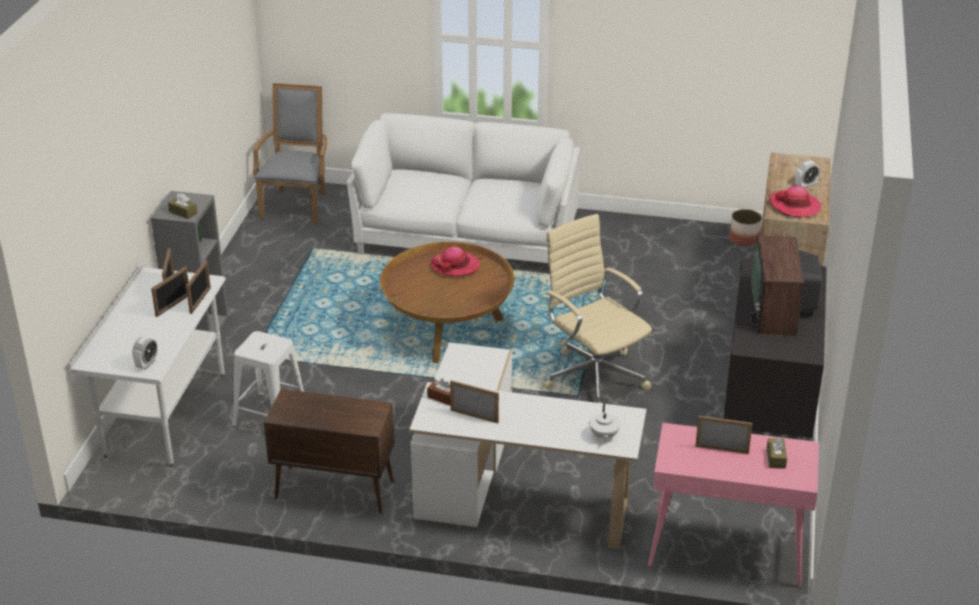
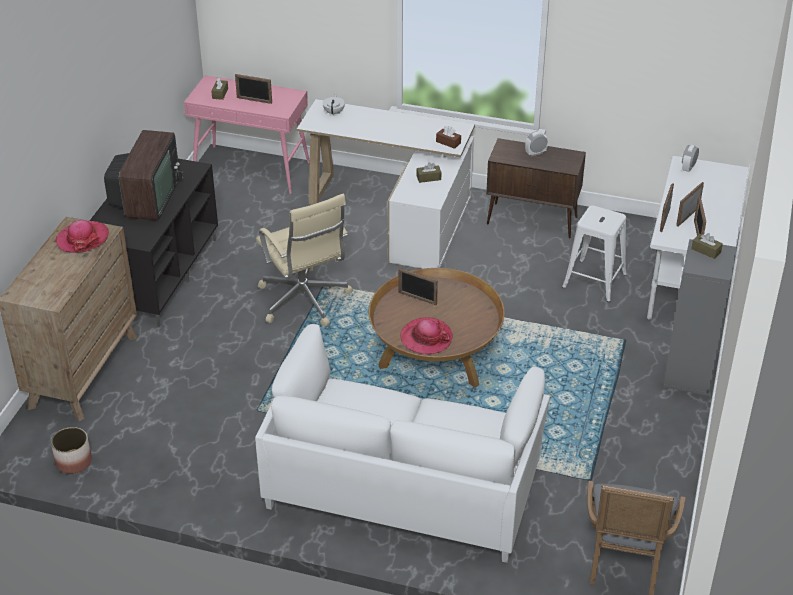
camera: 175 degrees left, 5 degrees up
(466, 379) = (428, 178): none -> brown tissue box
(474, 416) = (426, 129): picture frame -> picture frame (417, 298)
(805, 185) = (53, 263): alarm clock -> alarm clock (535, 153)

